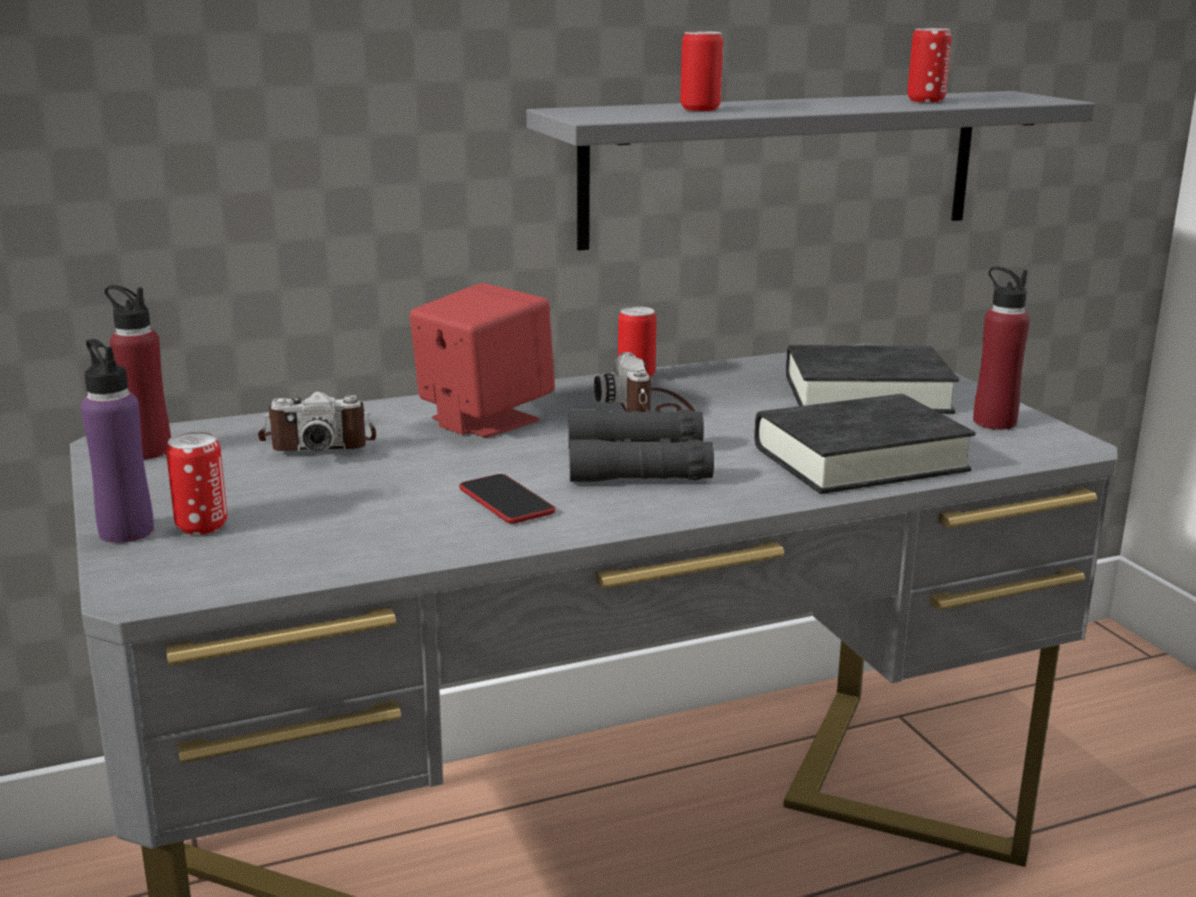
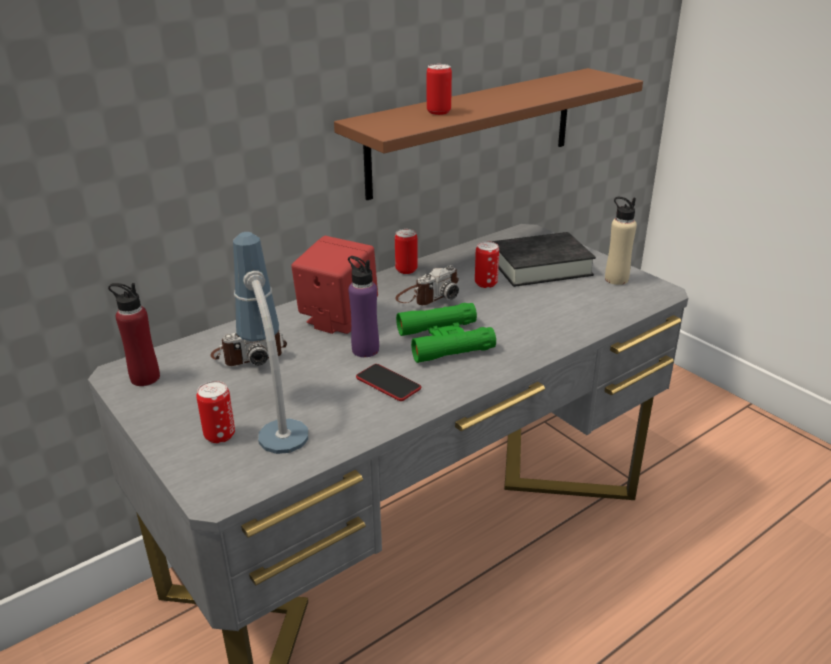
camera: 15 degrees left, 10 degrees up
(126, 531) = (175, 448): purple bottle -> purple bottle (365, 350)
(299, 517) = (275, 418): none -> table lamp
(637, 463) = (445, 341): black binoculars -> green binoculars
(649, 409) = (428, 295): camera -> camera turned 105 degrees counterclockwise
(783, 167) = (473, 131): grey shelf -> brown shelf
(859, 458) = (561, 318): black book -> none
(926, 101) = (554, 87): can -> can (486, 284)
(994, 422) = (616, 279): red bottle -> beige bottle

